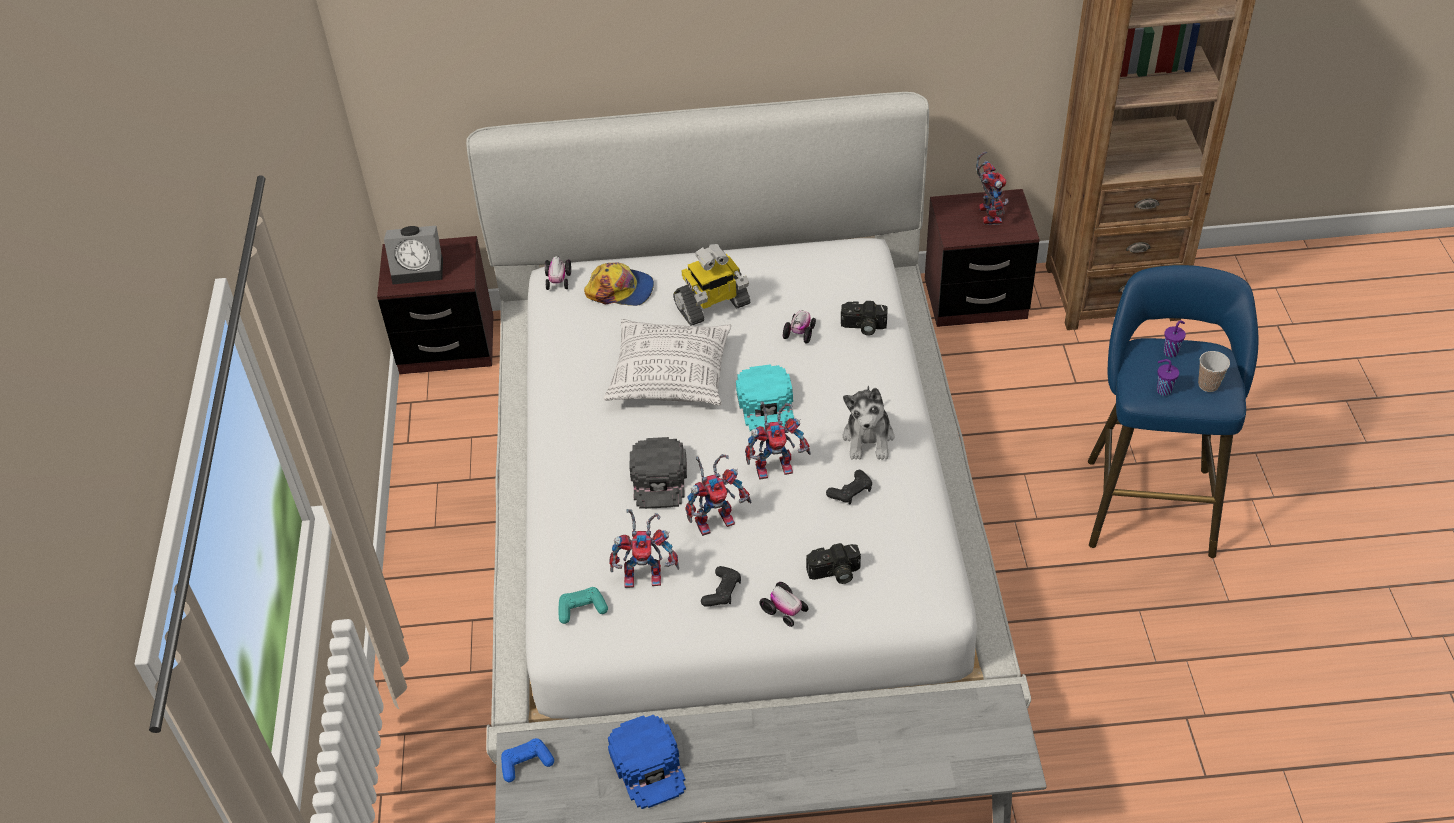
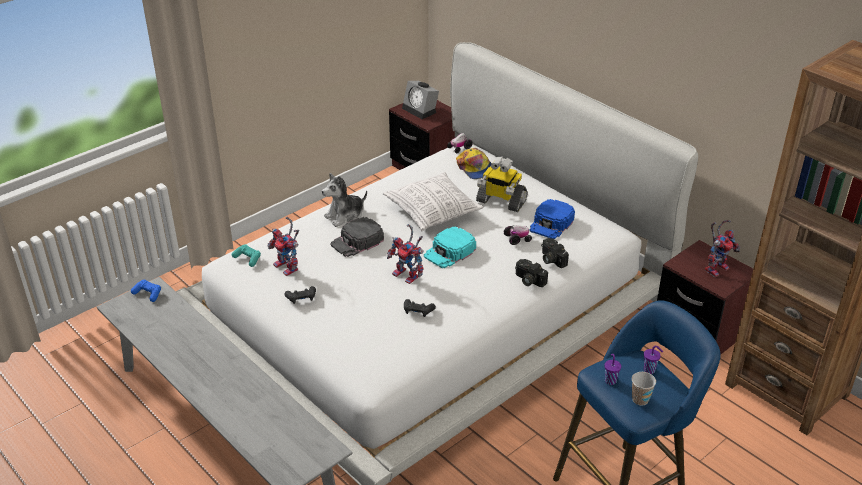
camera: 50 degrees right, 10 degrees down
(649, 765) = (177, 334): blue cap -> blue cap (551, 224)
(716, 518) = (349, 273): toy robot -> none
(784, 610) = (310, 326): toy car -> none
(834, 573) = (352, 332): camera -> camera (528, 280)
(868, 438) = (466, 300): plush toy -> plush toy (345, 216)

